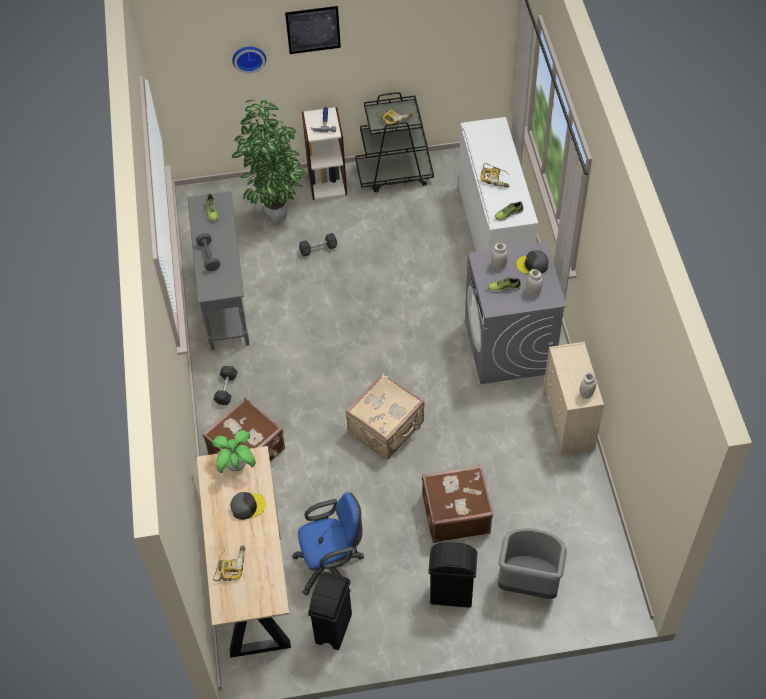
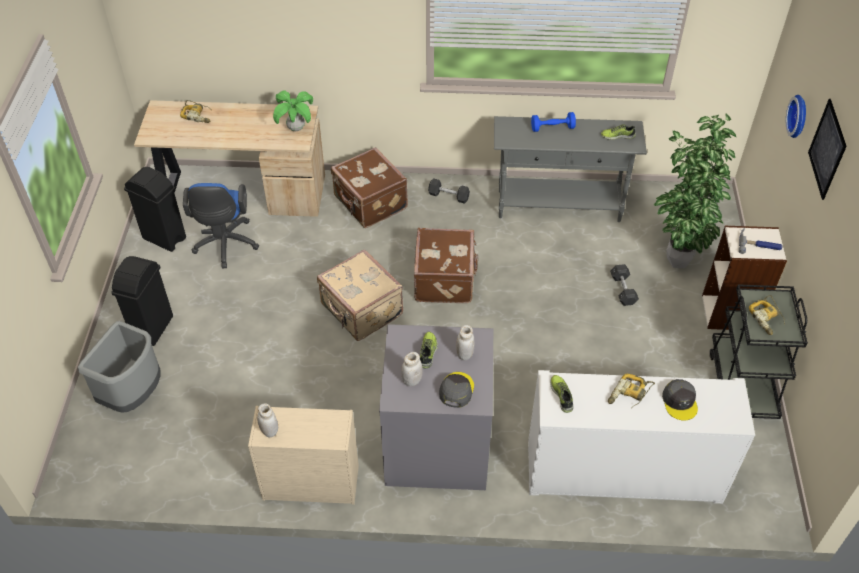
camera: 100 degrees right, 5 degrees down
(209, 256) = (552, 128): grey dumbbell -> blue dumbbell
(247, 506) = (250, 131): grey cap -> grey cap (680, 402)
(455, 513) = (238, 348): brown suitcase -> brown suitcase (445, 280)

